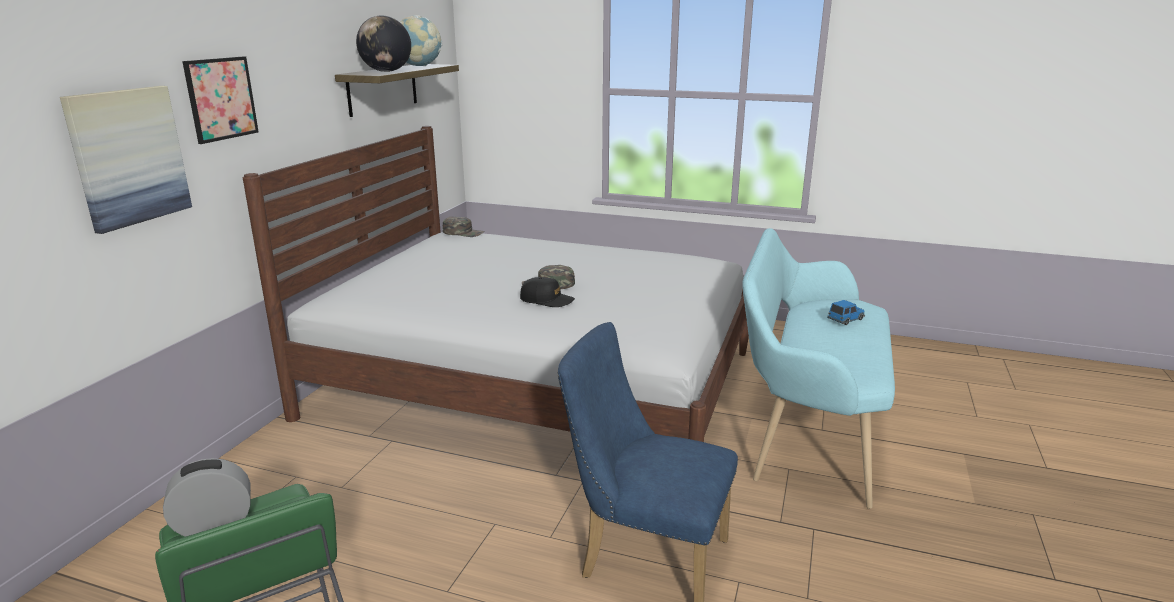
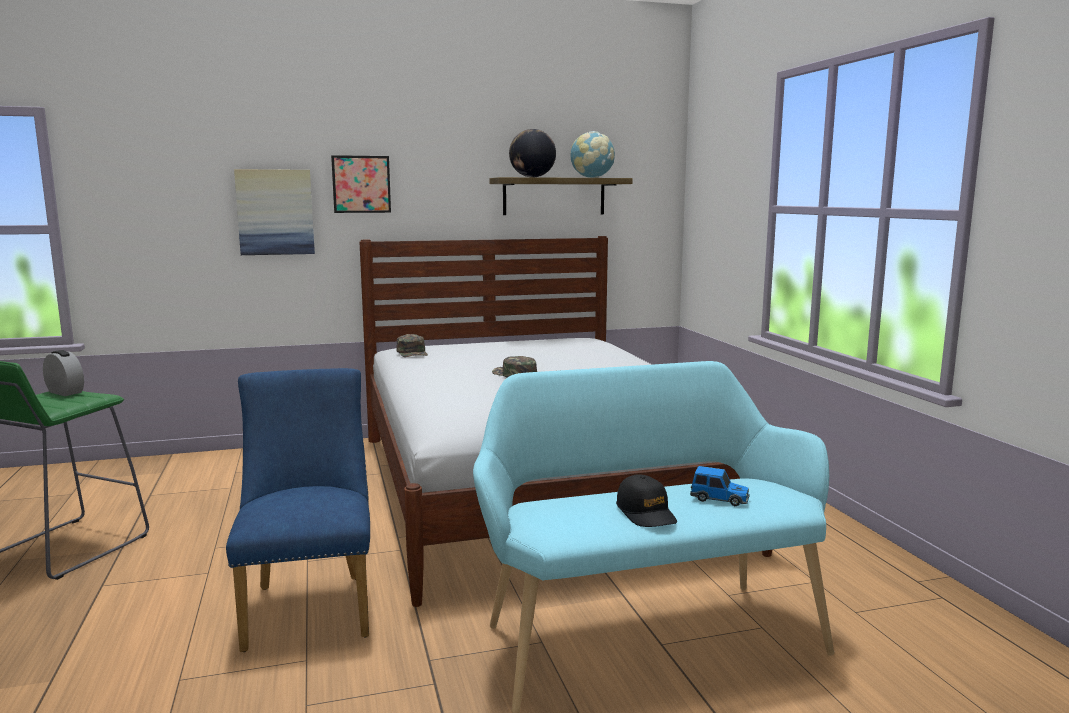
camera: 55 degrees right, 10 degrees down
(463, 232) = (592, 339): green cap -> green cap (412, 353)
(547, 300) = (479, 380): black cap -> black cap (646, 513)

